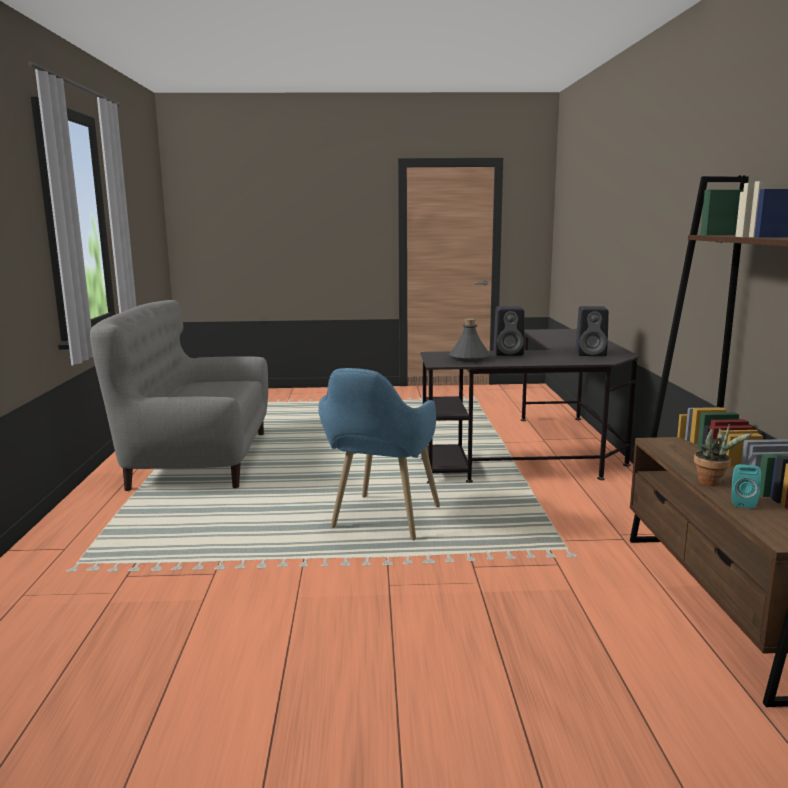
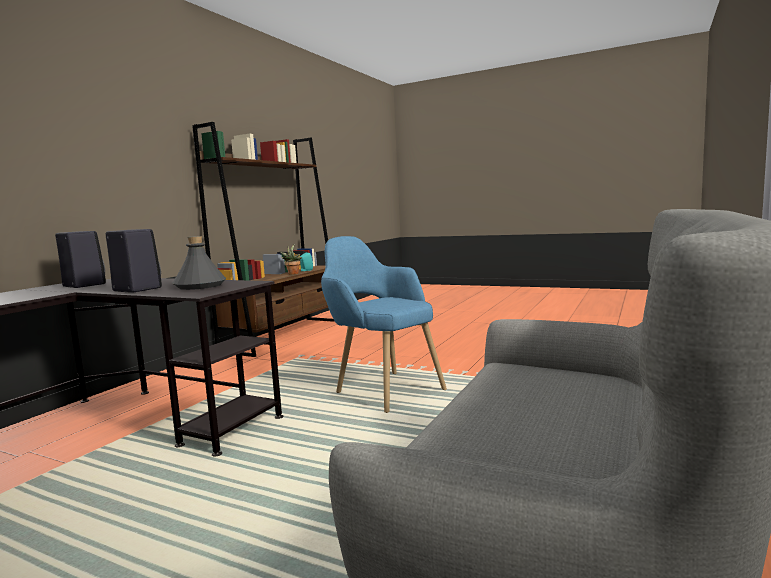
camera: 150 degrees left, 5 degrees down
(381, 523) = (381, 388): blue armchair -> blue armchair turned 90 degrees counterclockwise

